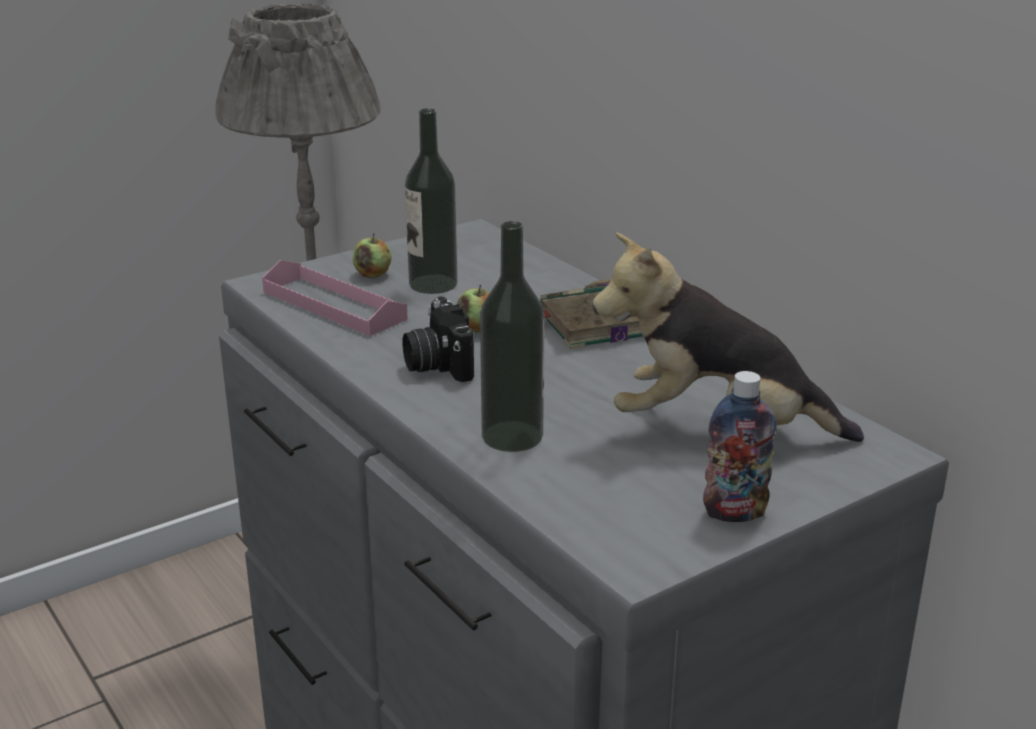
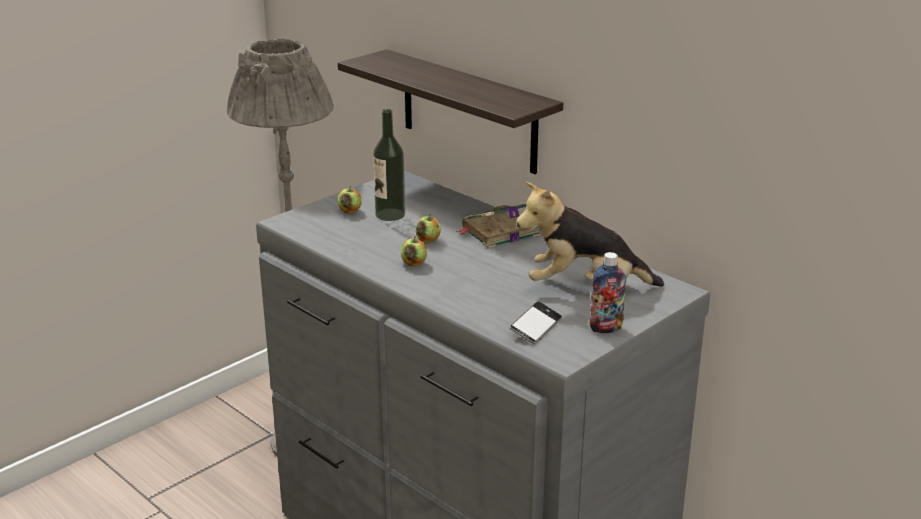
camera: 10 degrees left, 0 degrees up
(333, 305) = (335, 232): pink tray -> none
(437, 364) = (414, 263): camera -> apple
(512, 436) = (473, 299): bottle -> none
(576, 126) = (469, 112): none -> shelf
(605, 498) = (535, 327): none -> phone

